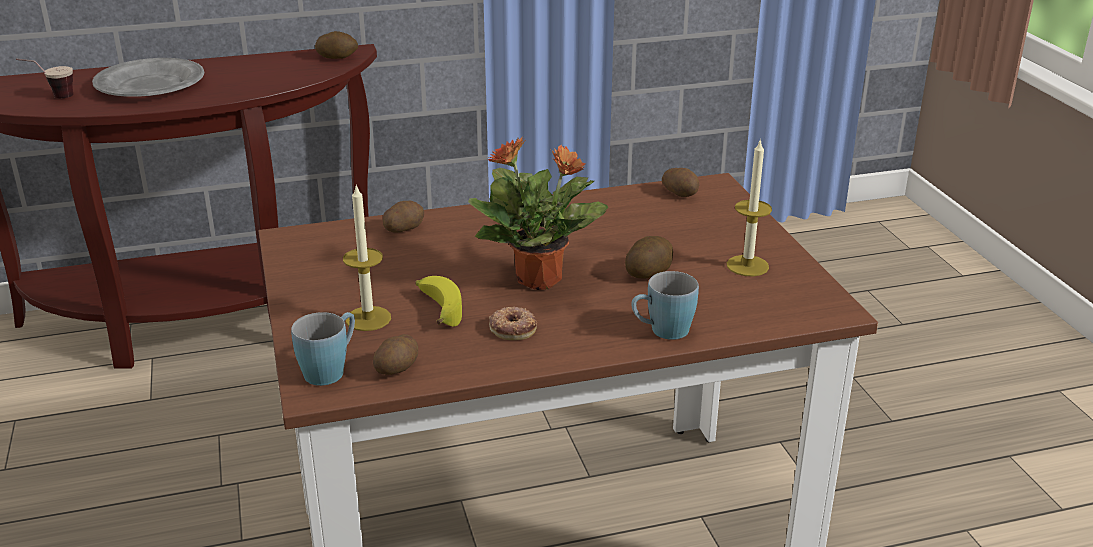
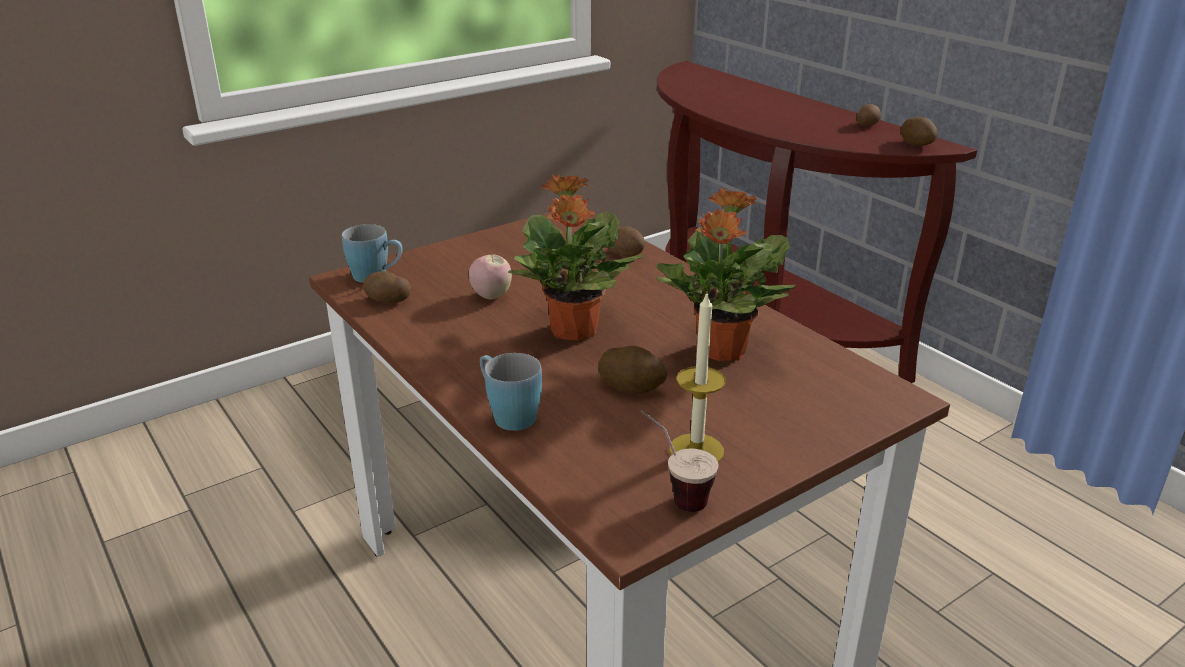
camera: 70 degrees right, 0 degrees up
(52, 98) = (700, 90): cup -> cup (674, 493)
(151, 85) = (761, 106): grey plate -> none
(368, 318) = (459, 273): candle -> none
(438, 308) = (491, 296): banana -> apple
(513, 328) = (475, 335): donut -> none
(616, 227) = (720, 351): none -> potted plant
(680, 193) = (848, 378): potato -> potato (868, 125)

